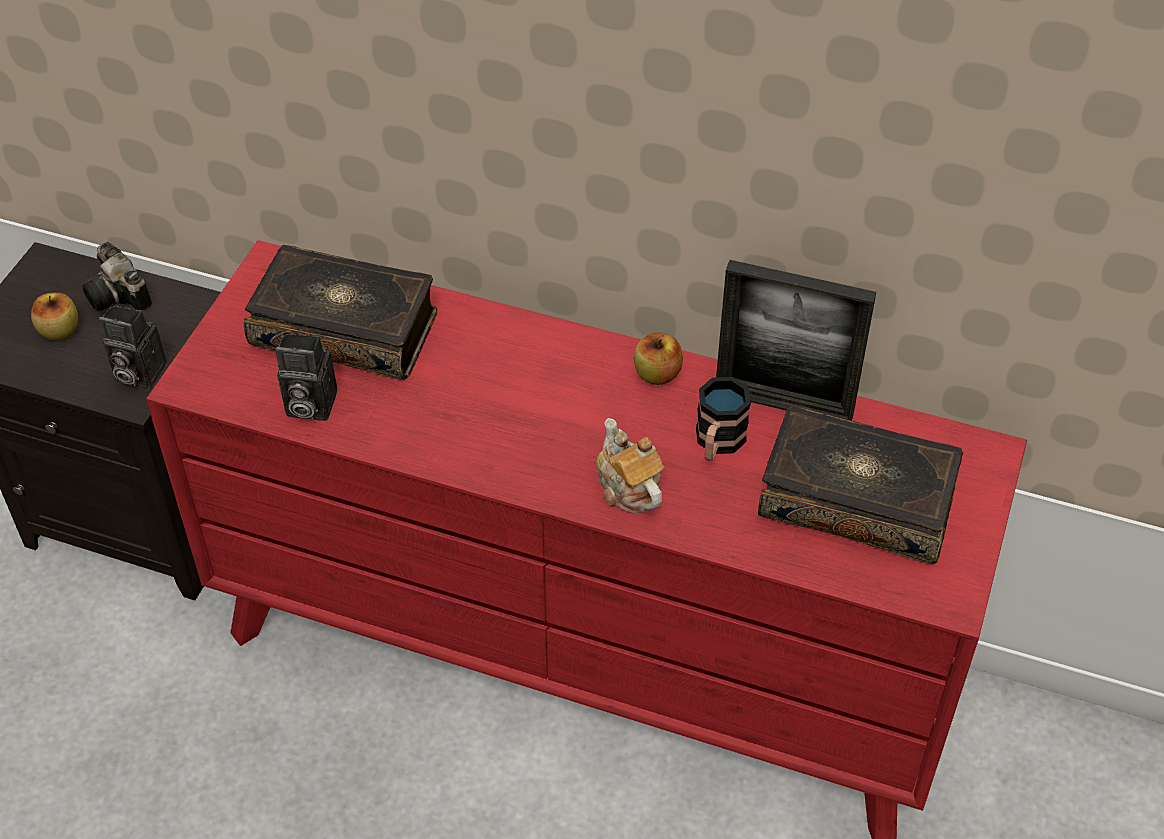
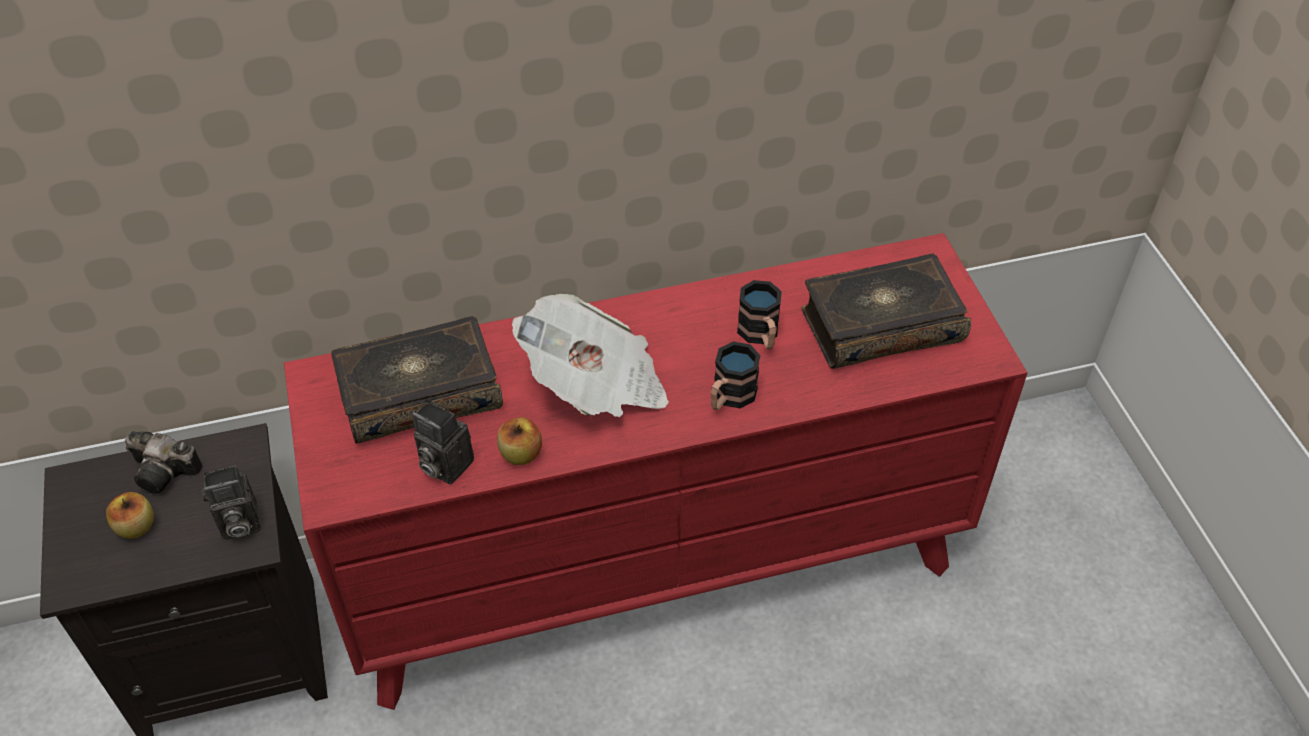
camera: 35 degrees left, 0 degrees up
(307, 405) = (443, 465): camera -> camera turned 60 degrees clockwise
(509, 405) = (595, 385): none -> newspaper
(628, 488) = (729, 397): teapot -> mug
(657, 374) = (678, 309): apple -> apple (521, 454)
(783, 404) = (779, 287): picture frame -> none

